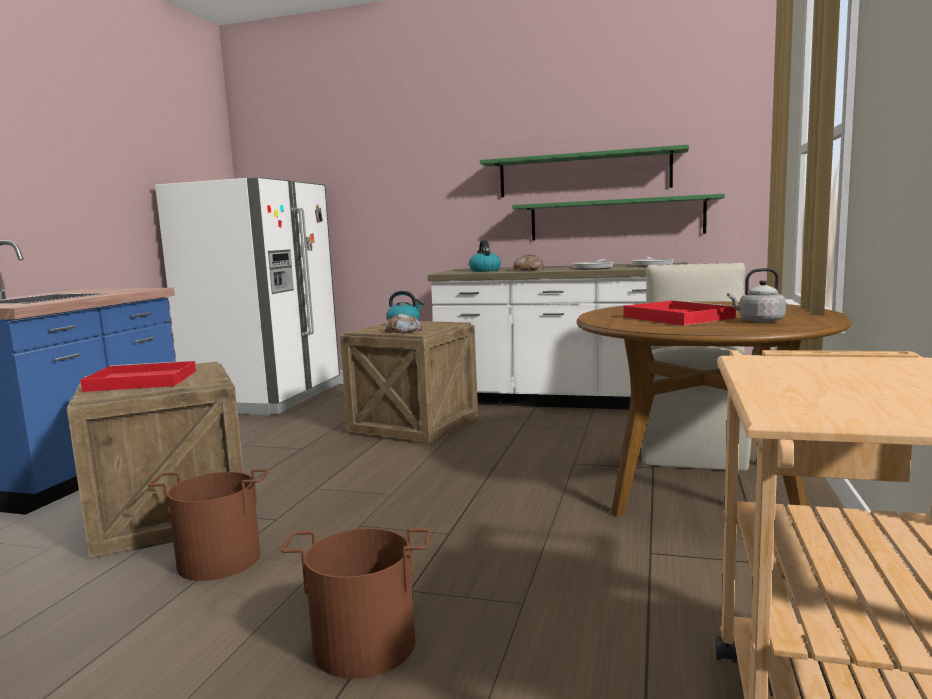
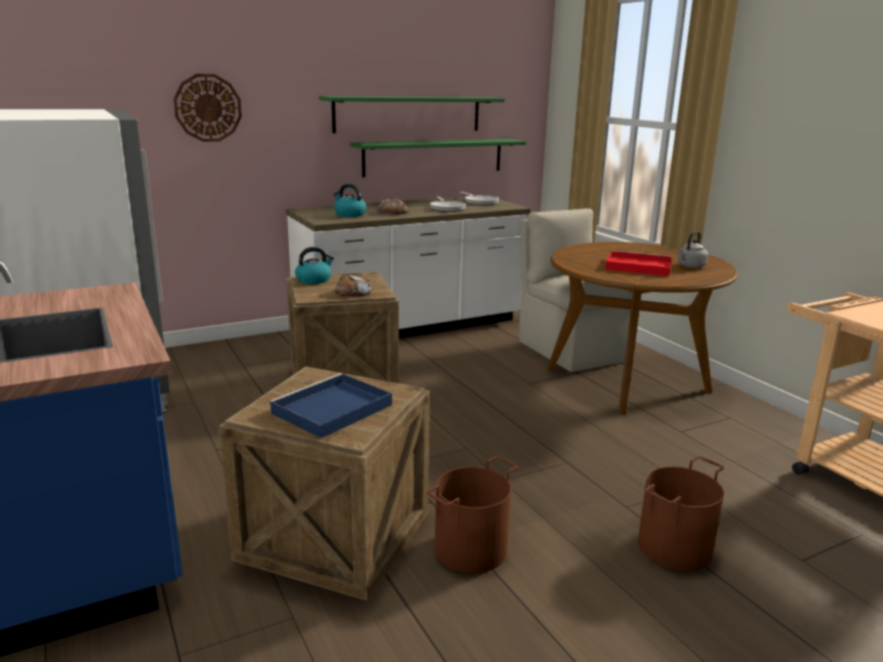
camera: 45 degrees left, 10 degrees up
(140, 381) = (330, 410): red tray -> blue tray
(392, 180) = (208, 108): none -> wall clock

